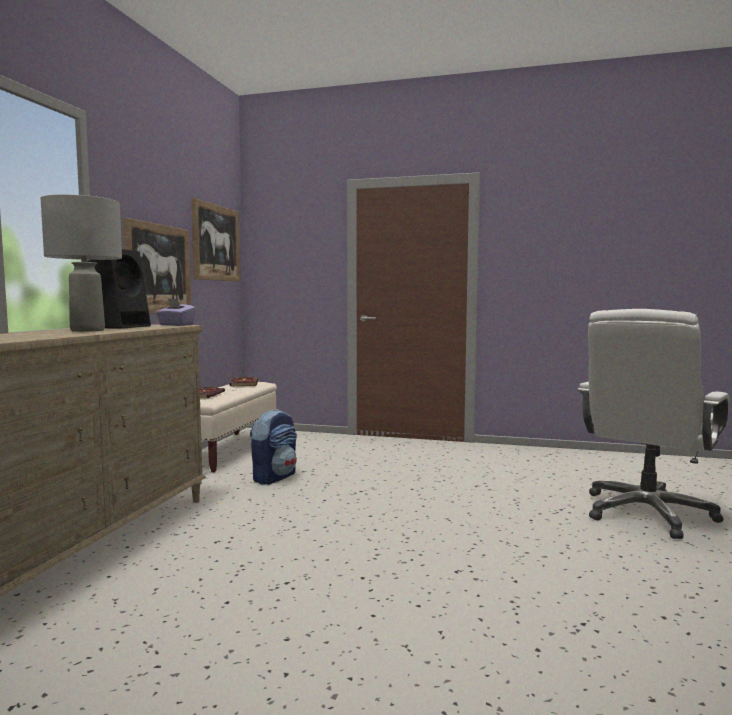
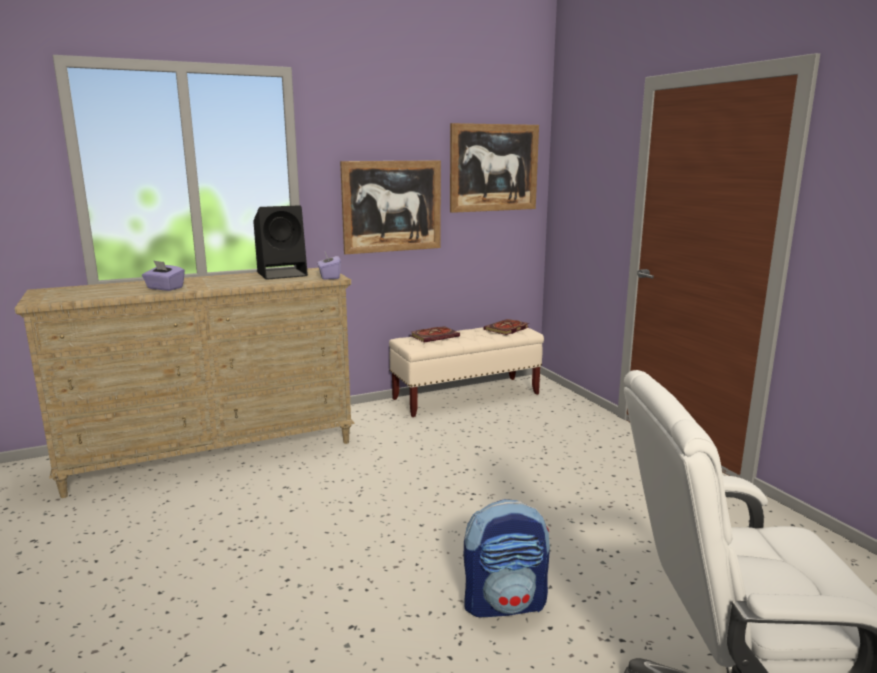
camera: 50 degrees right, 10 degrees up
(39, 335) = (164, 288): none -> purple tissue box
(87, 330) = (229, 281): grey table lamp -> none
(274, 477) = (441, 443): backpack -> backpack (505, 603)

